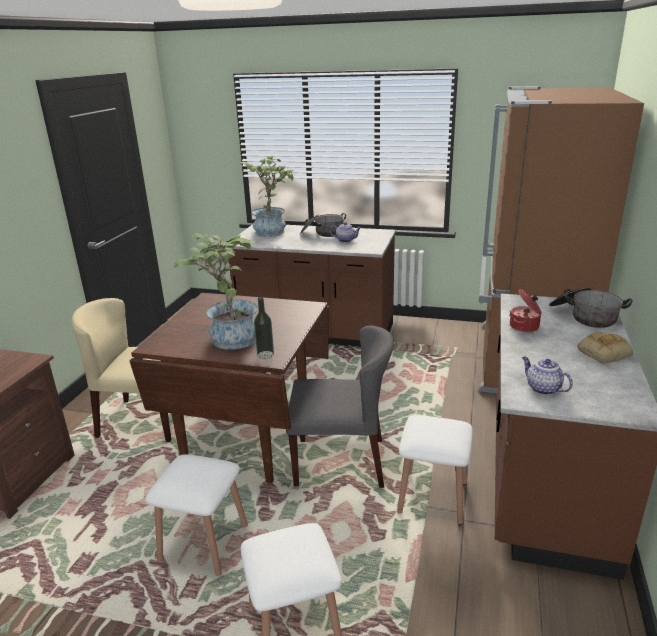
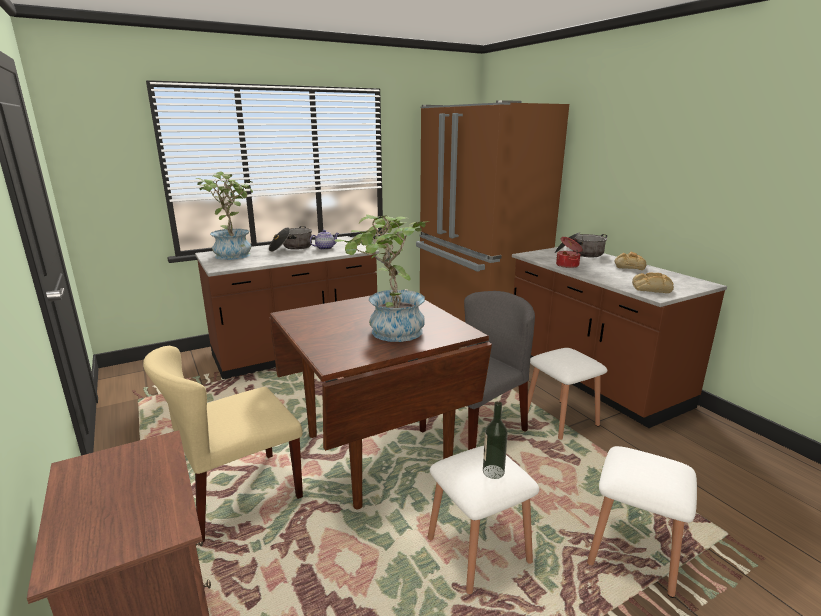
camera: 45 degrees left, 5 degrees down
(265, 355) = (452, 332): bottle -> bottle (493, 471)
(542, 388) = (651, 288): teapot -> bread

